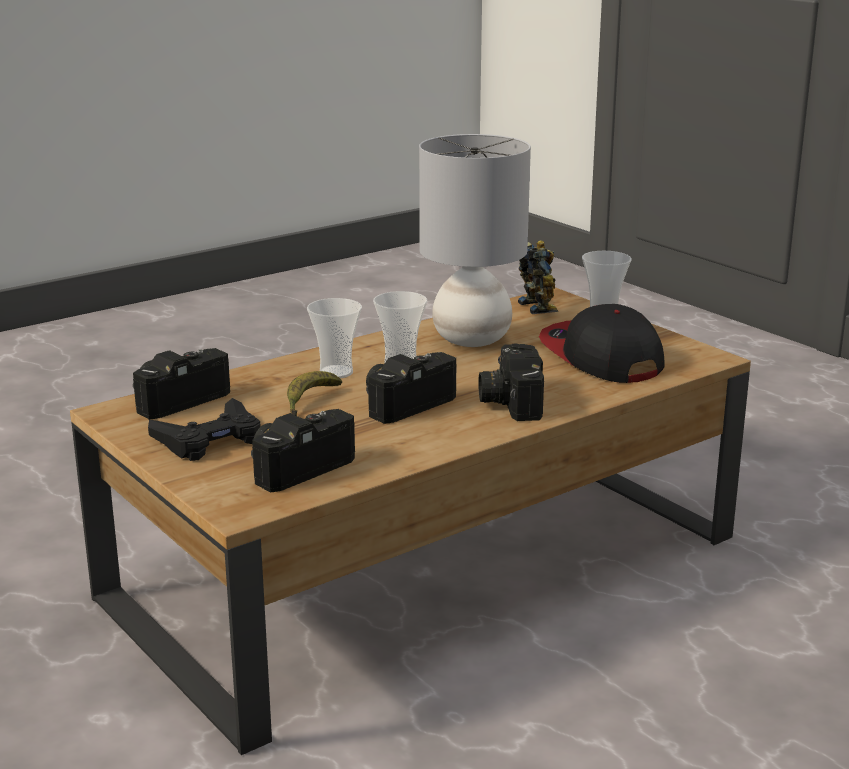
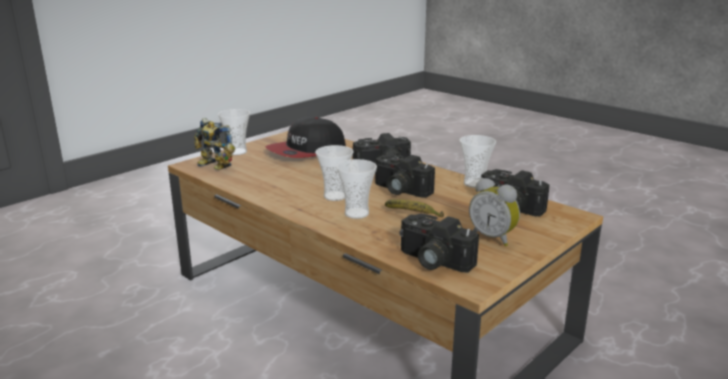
camera: 100 degrees left, 0 degrees up
(210, 440) = (493, 238): black game controller -> alarm clock
(409, 458) = (474, 183): none -> cup
(471, 340) = (283, 180): grey table lamp -> none
(540, 306) = (213, 166): toy robot -> toy robot turned 120 degrees counterclockwise

